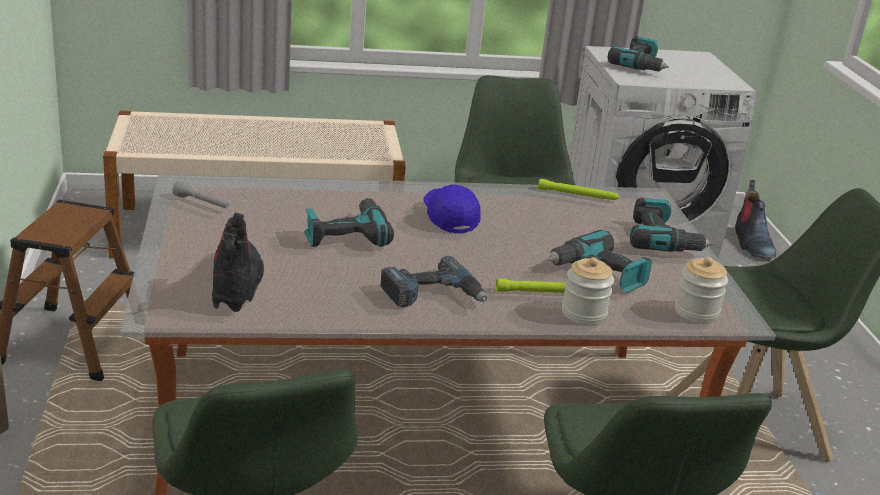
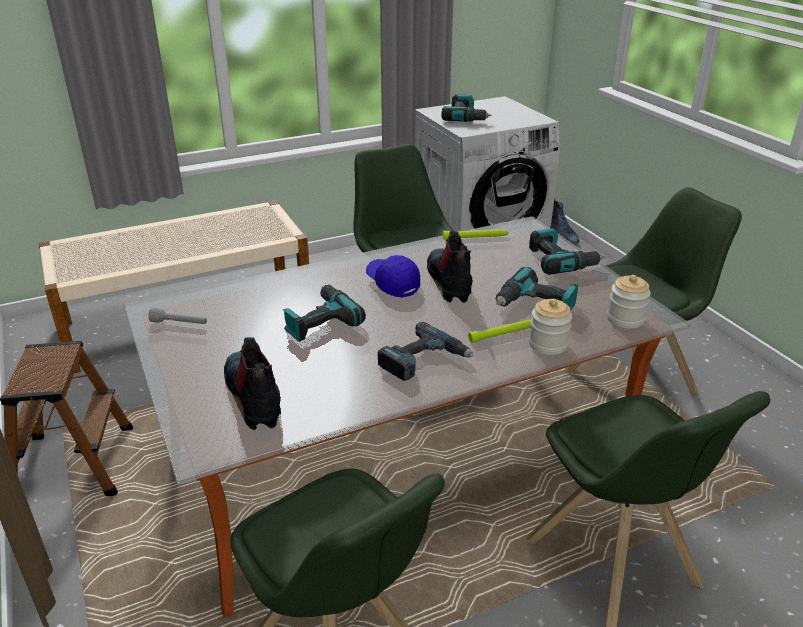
camera: 15 degrees left, 5 degrees up
(515, 231) = (450, 282): none -> boot

